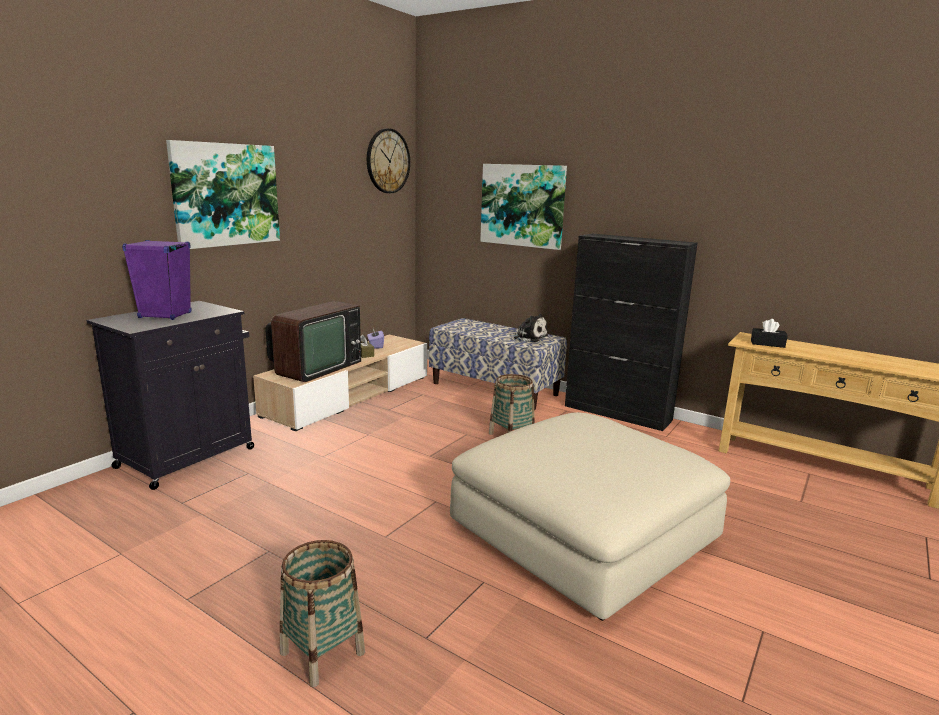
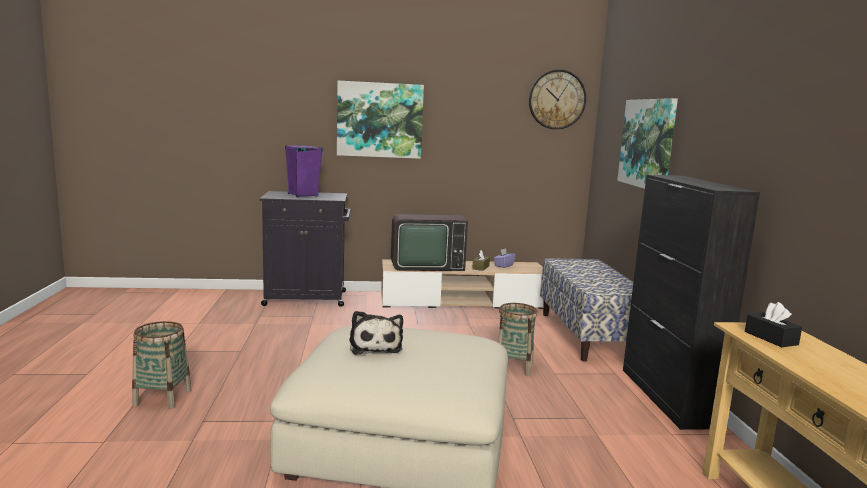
camera: 50 degrees right, 5 degrees down
(528, 337) = (611, 285): plush toy -> plush toy (375, 346)

